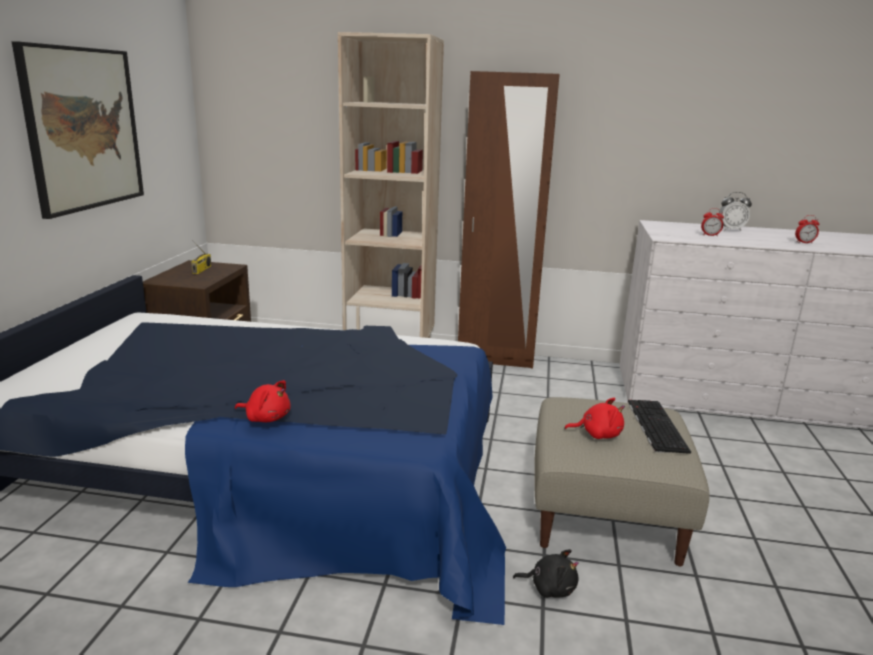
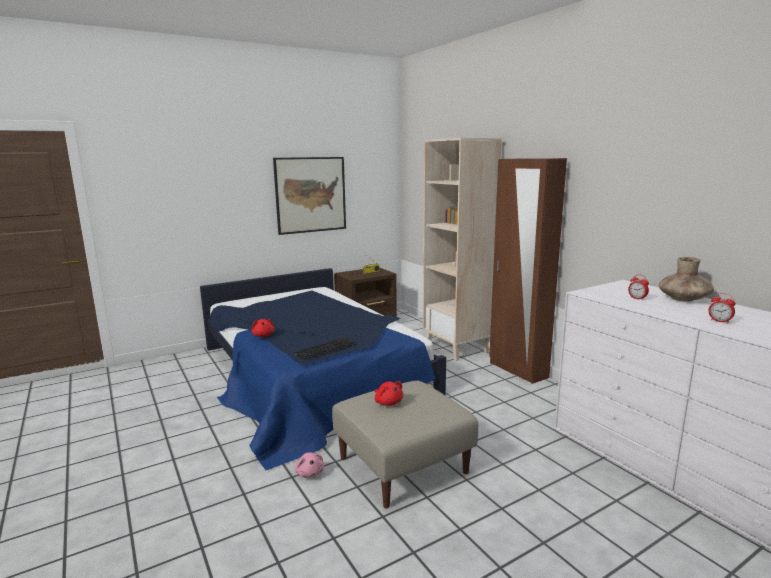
camera: 50 degrees right, 5 degrees down
(549, 588) = (309, 473): black plush toy -> pink plush toy
(654, 425) = (430, 413): keyboard -> keyboard (326, 348)
(731, 230) = (683, 299): alarm clock -> brown vase

